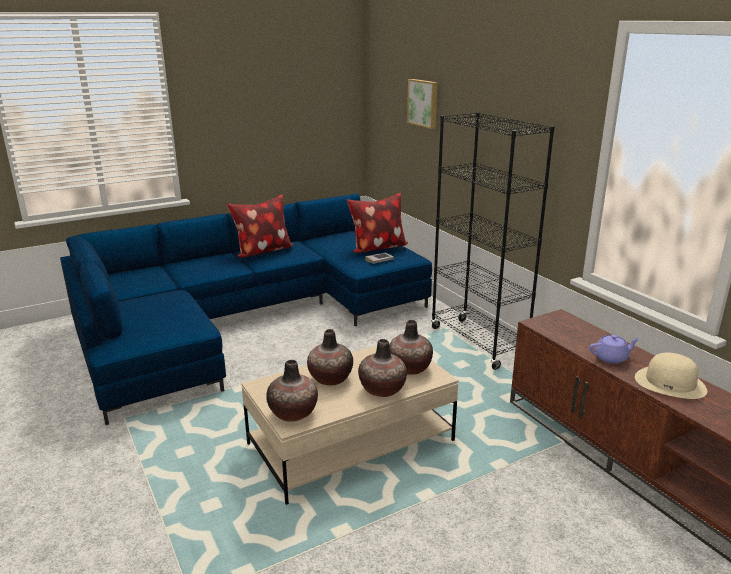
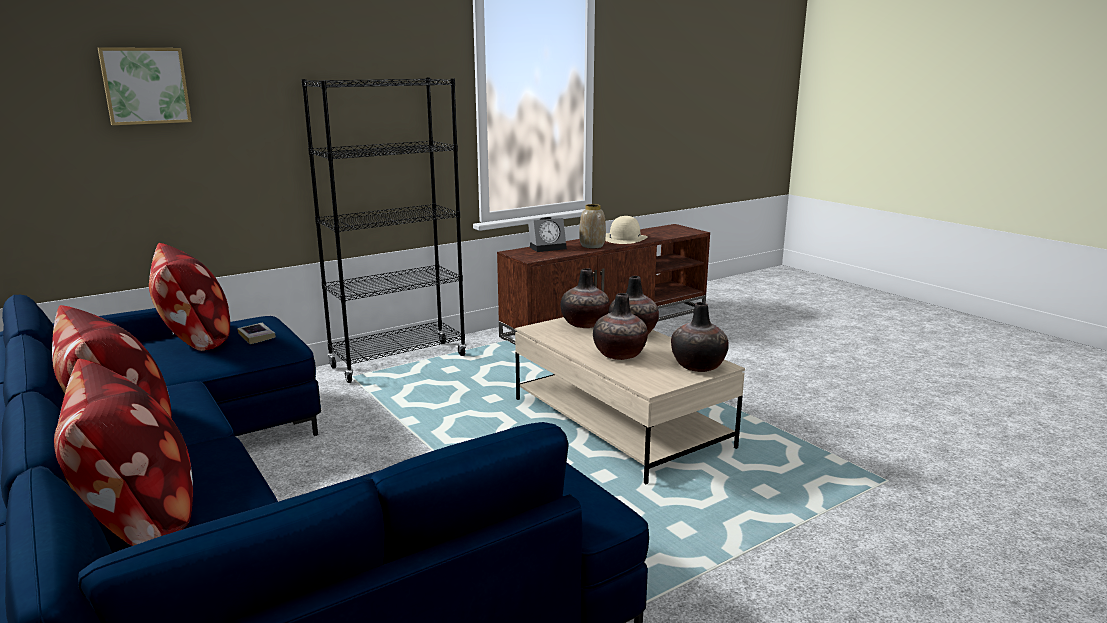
camera: 95 degrees left, 5 degrees down
(183, 265) = (137, 517): none -> pillow
(590, 333) = (548, 247): none -> alarm clock
(611, 358) = (592, 246): purple teapot -> vase

